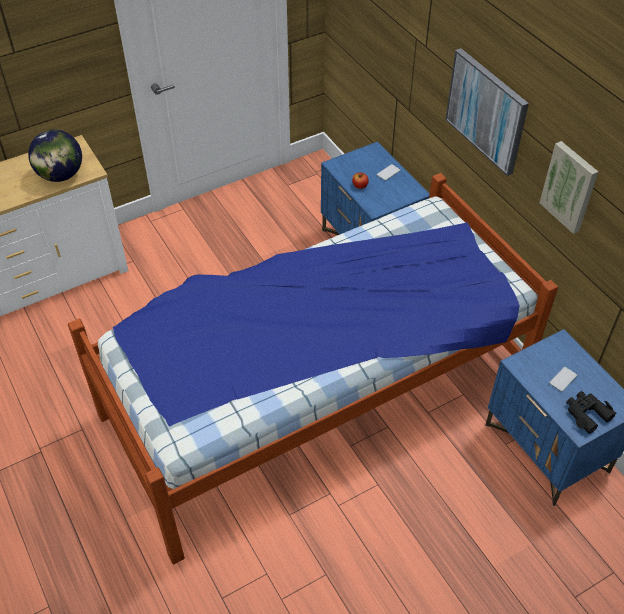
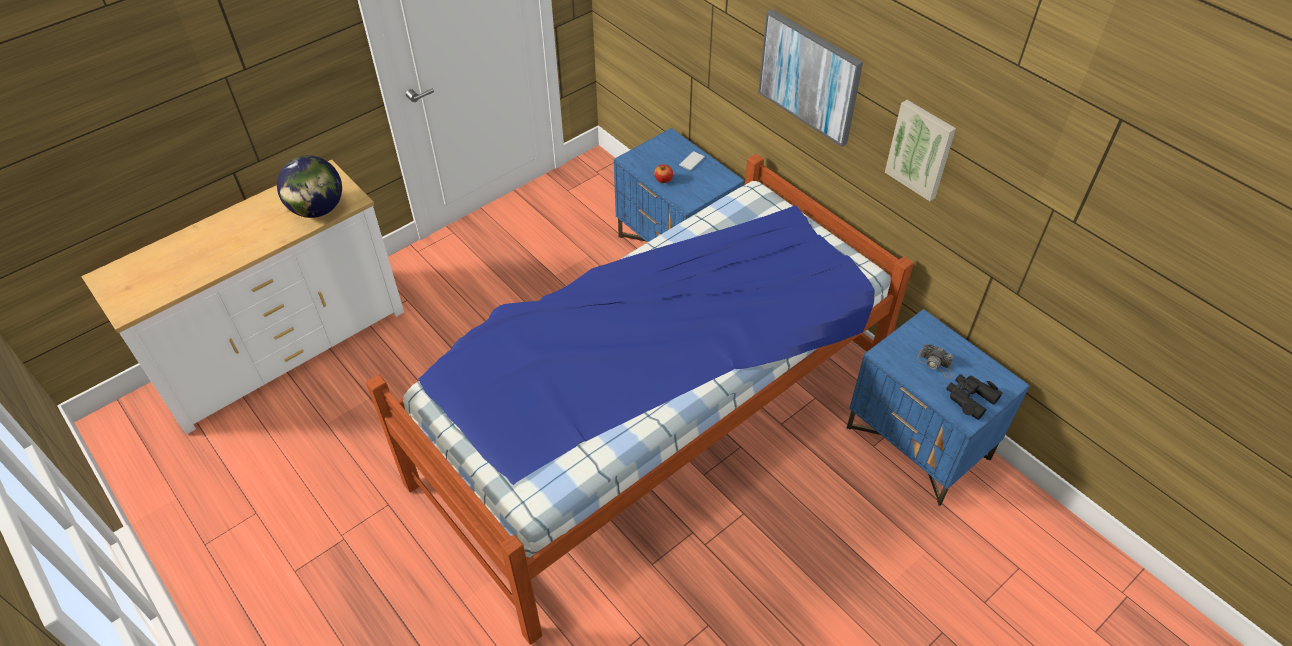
camera: 10 degrees left, 0 degrees up
(563, 379) = (935, 364): phone -> camera

